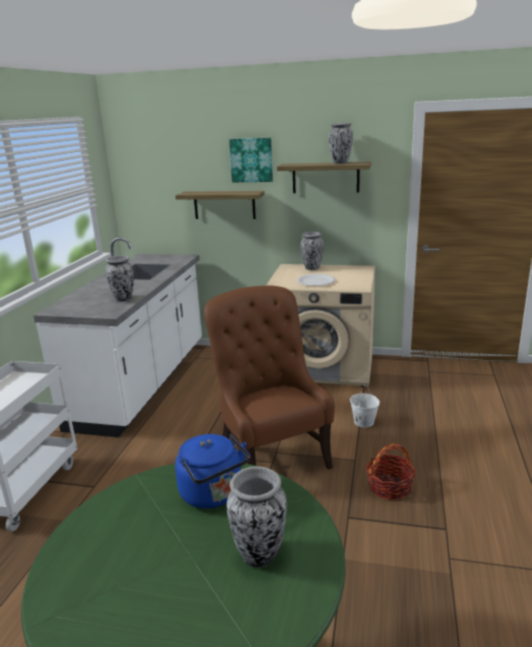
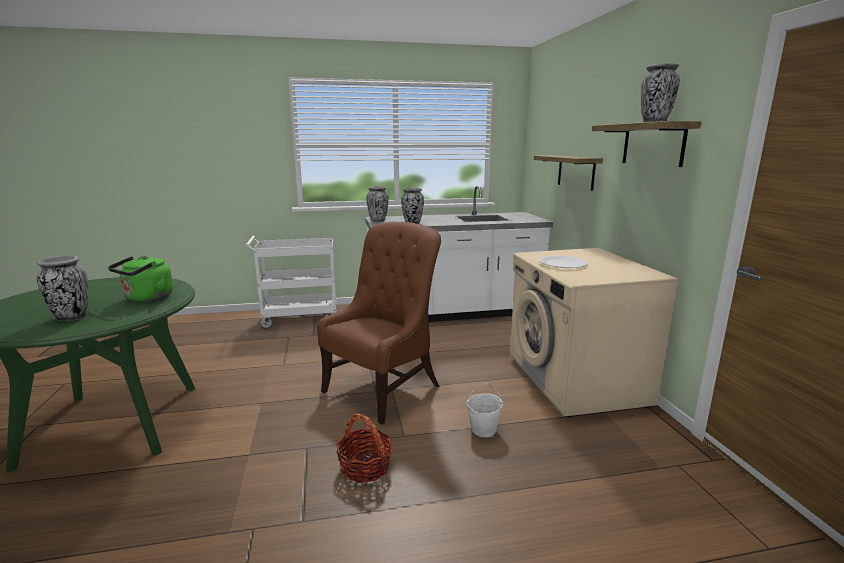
camera: 65 degrees right, 5 degrees down
(214, 495) = (147, 298): blue kettle -> green kettle
(251, 160) = (599, 122): picture -> none
(312, 268) = (606, 257): vase -> vase (378, 221)

